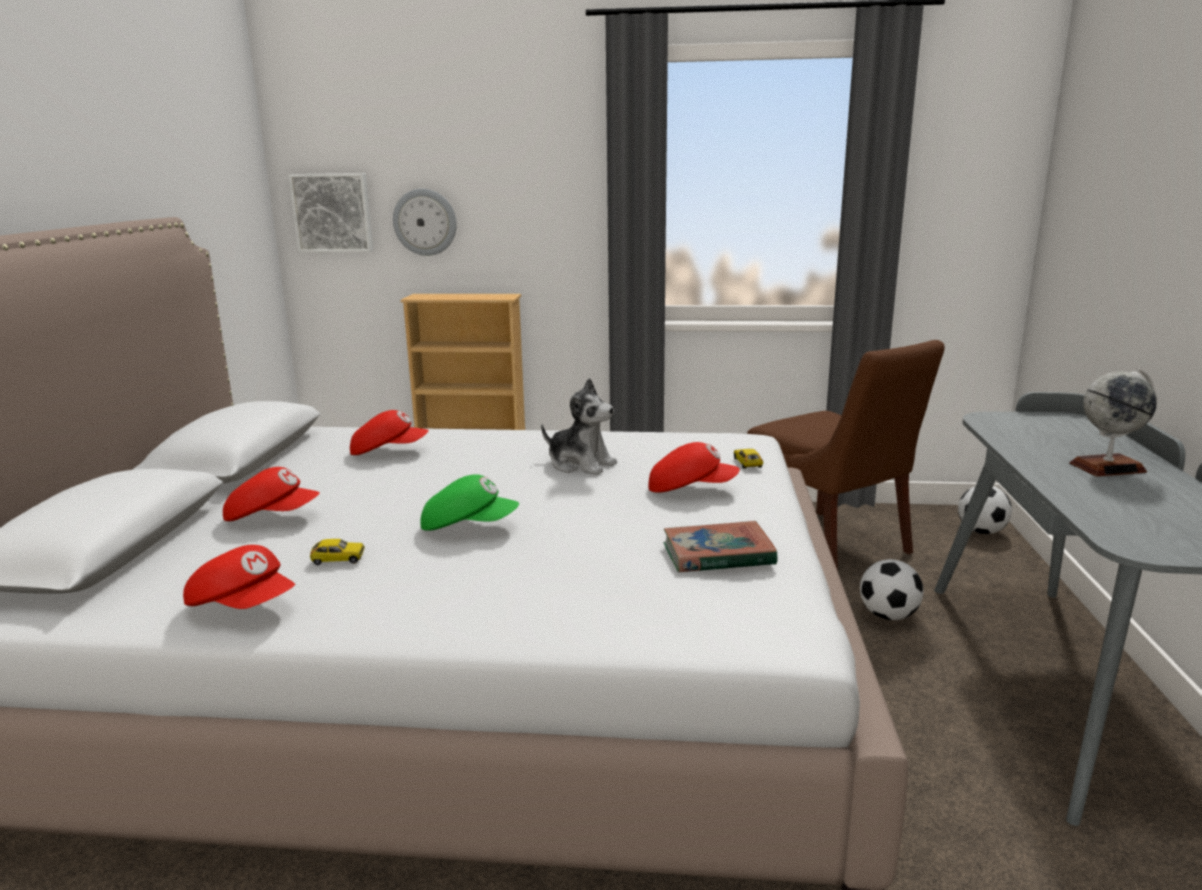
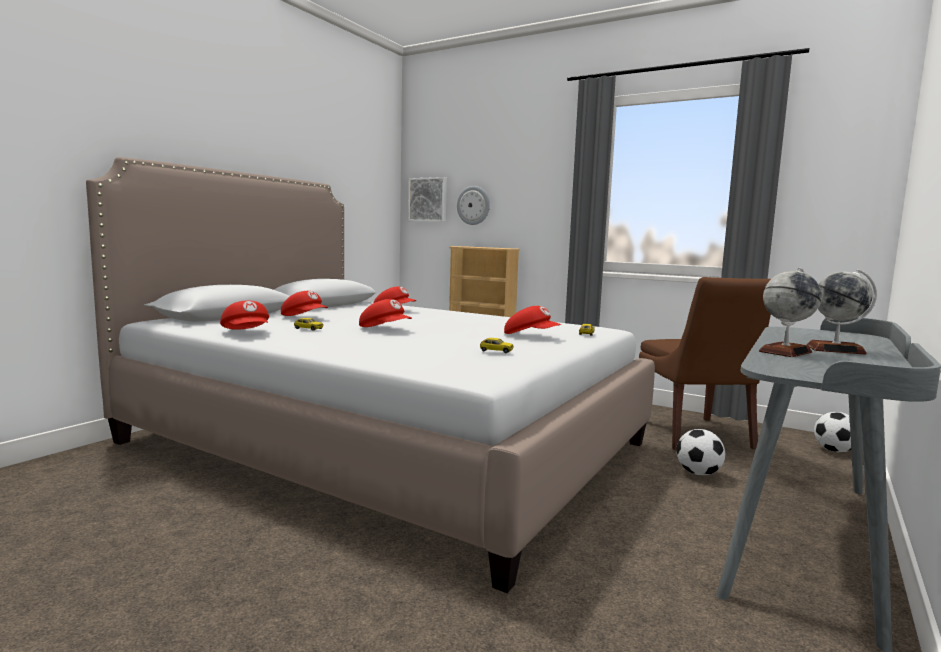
camera: 25 degrees right, 10 degrees down
(469, 526) = (385, 329): green cap -> red cap
(580, 464) = (485, 323): plush toy -> none
(718, 554) = (496, 351): book -> toy car
(1078, 489) = (785, 352): none -> globe

